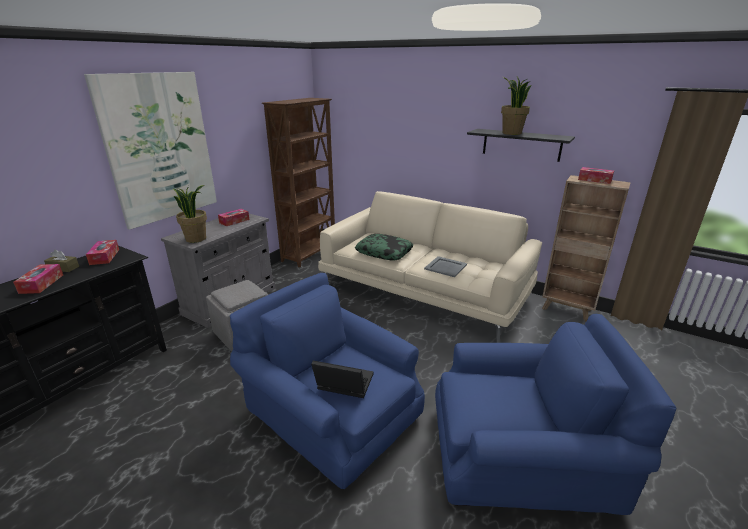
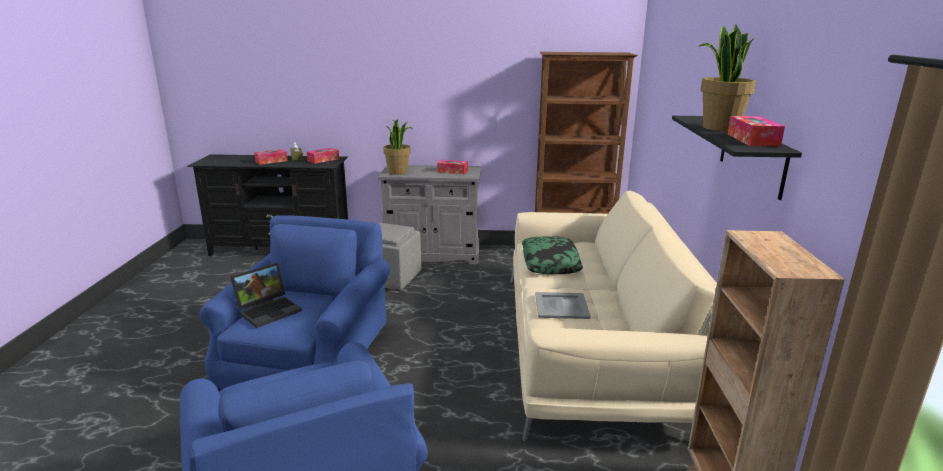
camera: 60 degrees right, 5 degrees down
(160, 148) = (405, 83): picture -> none
(342, 385) = (269, 310): laptop -> laptop turned 60 degrees clockwise
(594, 180) = (782, 249): tissue box -> tissue box (753, 140)

